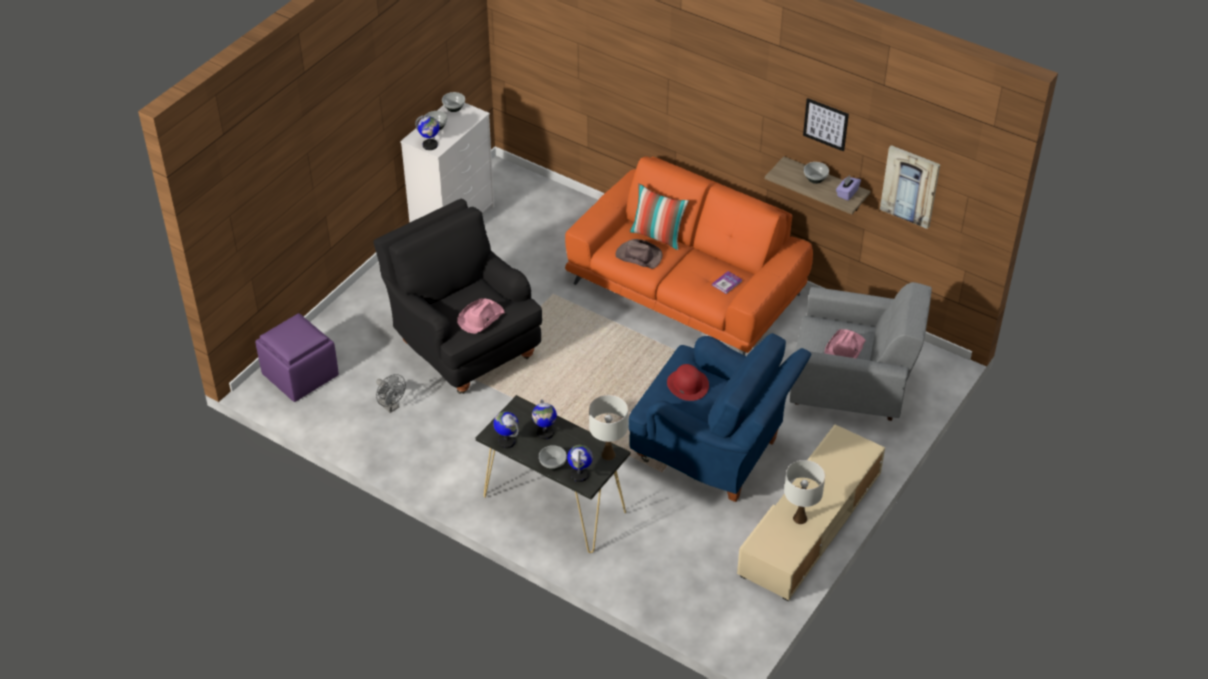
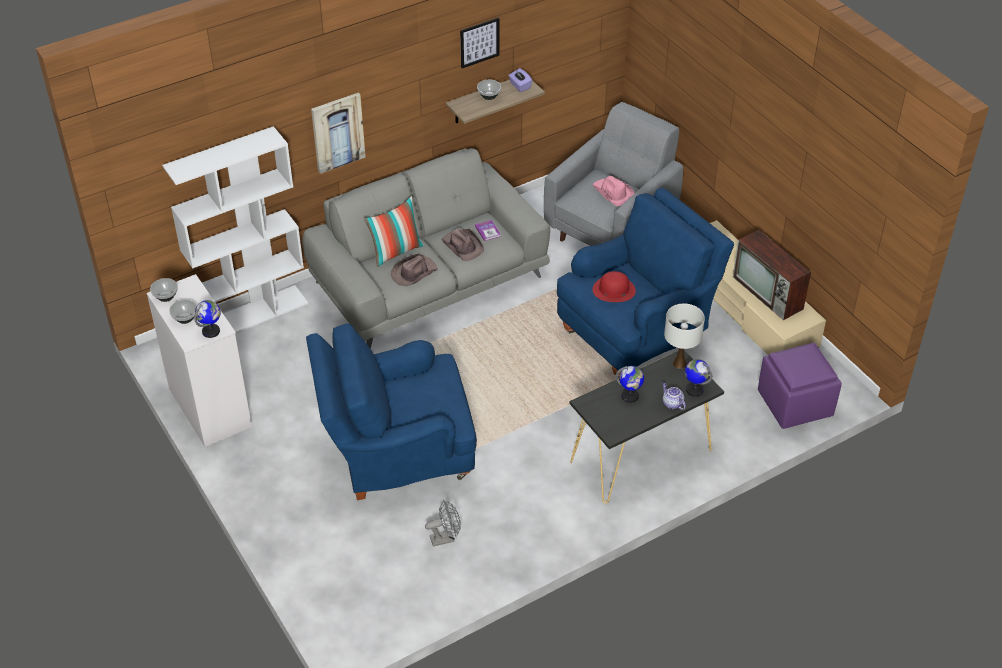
camera: 65 degrees left, 0 degrees up
(299, 375) = (352, 602): purple ottoman -> purple ottoman (794, 404)
(463, 345) = (397, 455): black armchair -> blue armchair
(480, 318) = (441, 397): pink hat -> none
(506, 441) = (626, 426): globe -> none
(552, 464) = (672, 403): bowl -> teapot
(570, 201) = (252, 314): none -> white bookcase
(686, 290) = (429, 279): orange sofa -> grey sofa
(695, 274) = (463, 245): none -> brown hat
(800, 518) = (769, 293): white table lamp -> television
(910, 186) = (557, 42): picture -> picture (338, 132)

